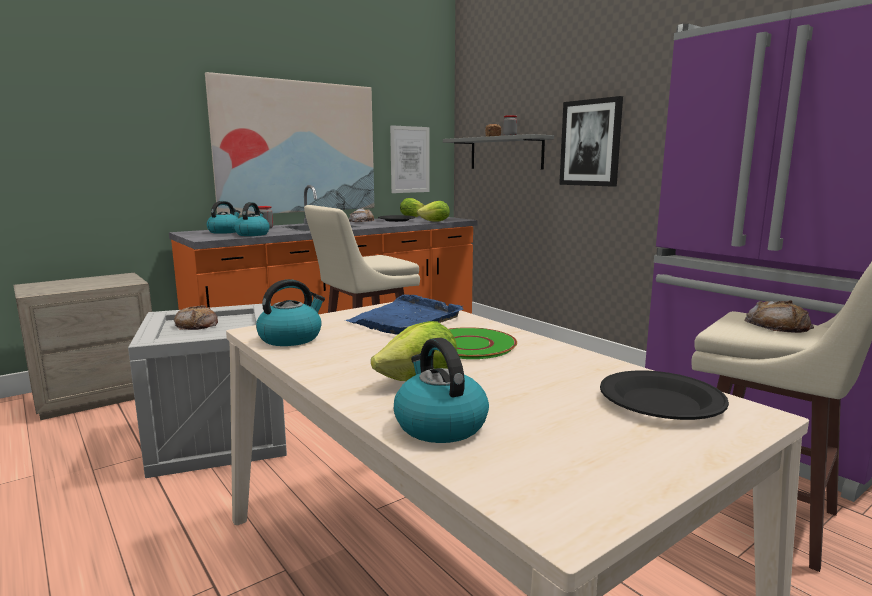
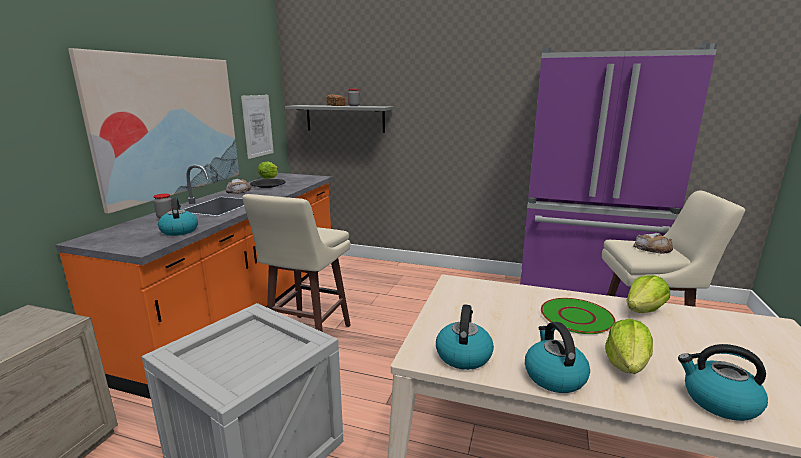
camera: 35 degrees left, 5 degrees up
(196, 324) = (222, 353): bread -> none
(225, 232) = (133, 231): kettle -> kettle (553, 376)
(406, 319) = (487, 303): blue tray -> none
(435, 221) = (306, 183): lettuce -> lettuce (644, 310)
(590, 143) = (428, 114): picture -> none
(661, 402) = (740, 331): black plate -> none

